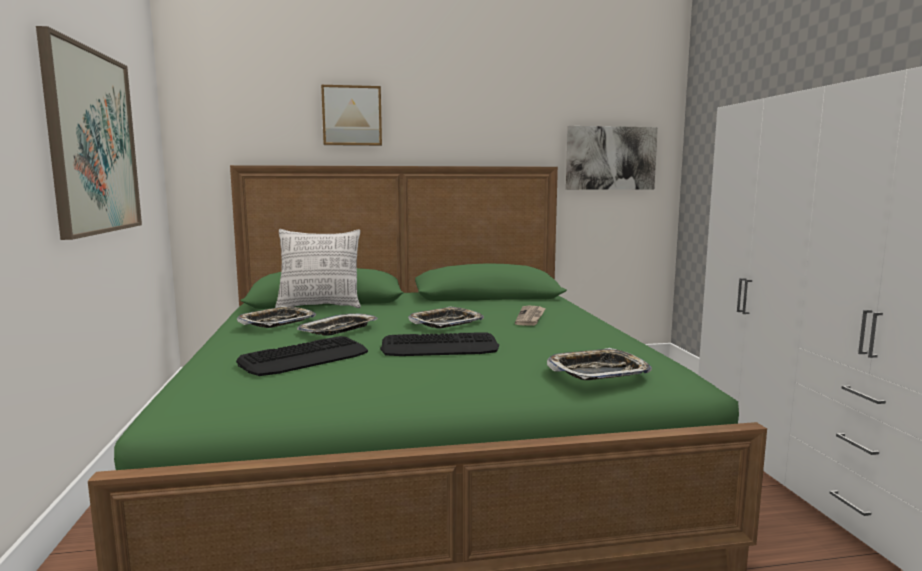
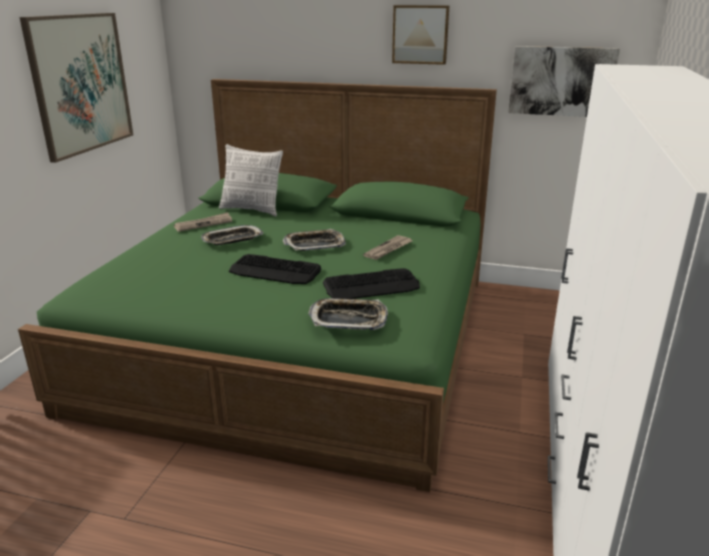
camera: 25 degrees right, 15 degrees up
(277, 322) = (204, 224): tray -> newspaper
(305, 358) = (179, 265): keyboard -> keyboard (372, 286)
(352, 116) = (307, 35): picture -> picture (420, 34)

